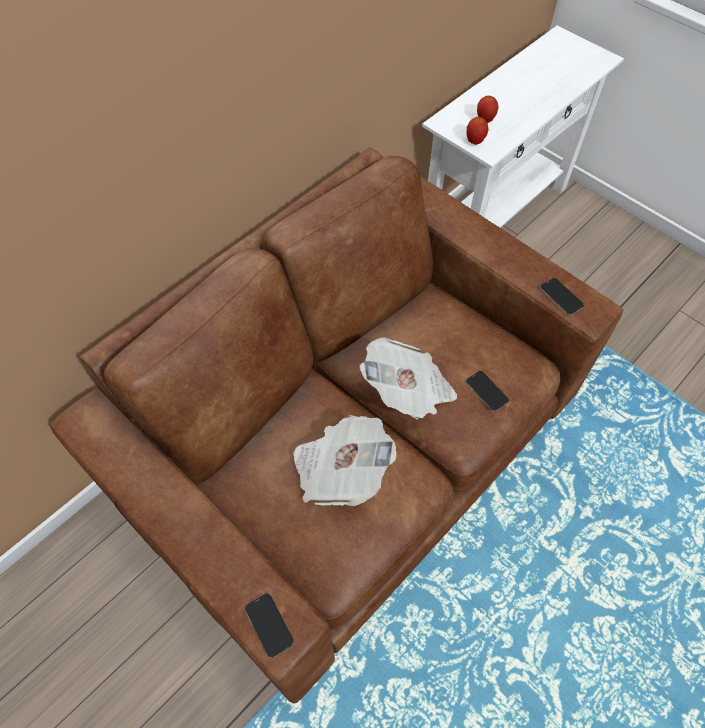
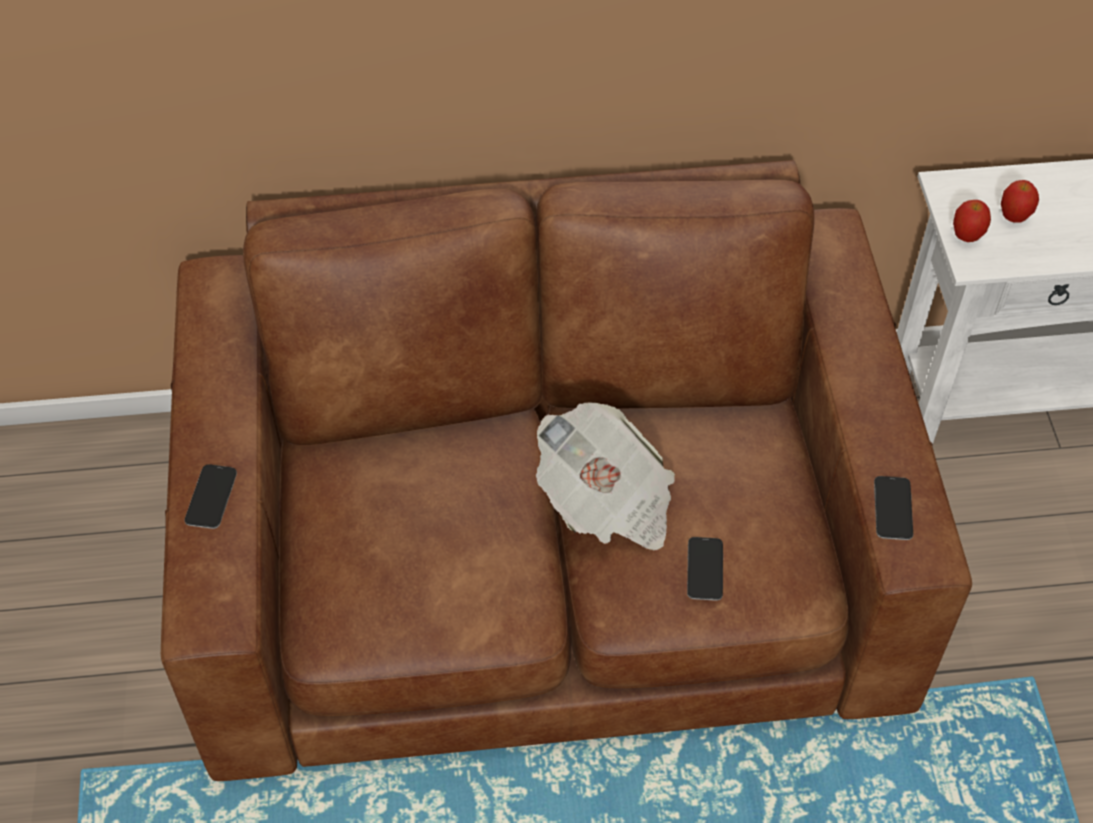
camera: 40 degrees right, 5 degrees down
(269, 625) = (201, 601): phone -> phone (211, 497)
(341, 470) = (442, 531): newspaper -> none

